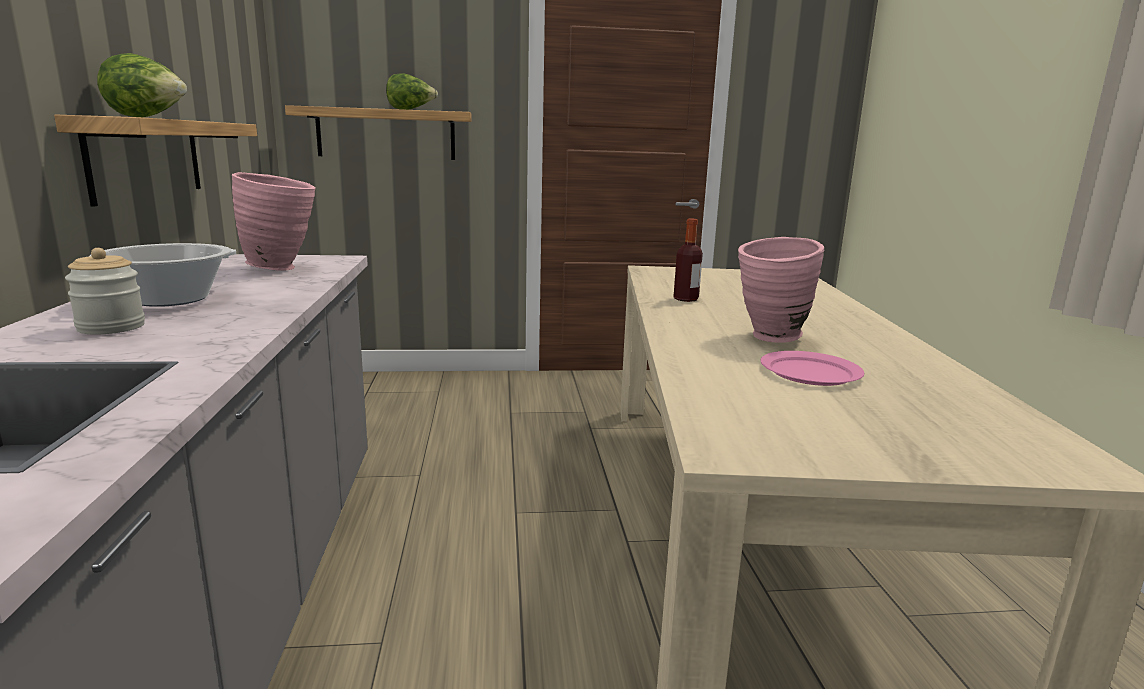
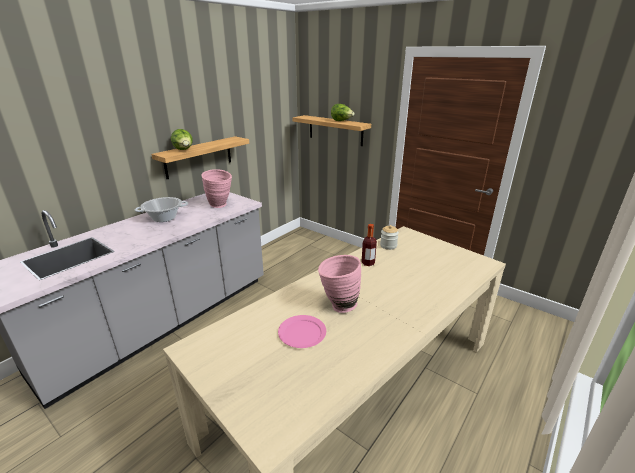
camera: 45 degrees right, 10 degrees up
(111, 327) = (131, 229): jar -> jar (388, 246)

